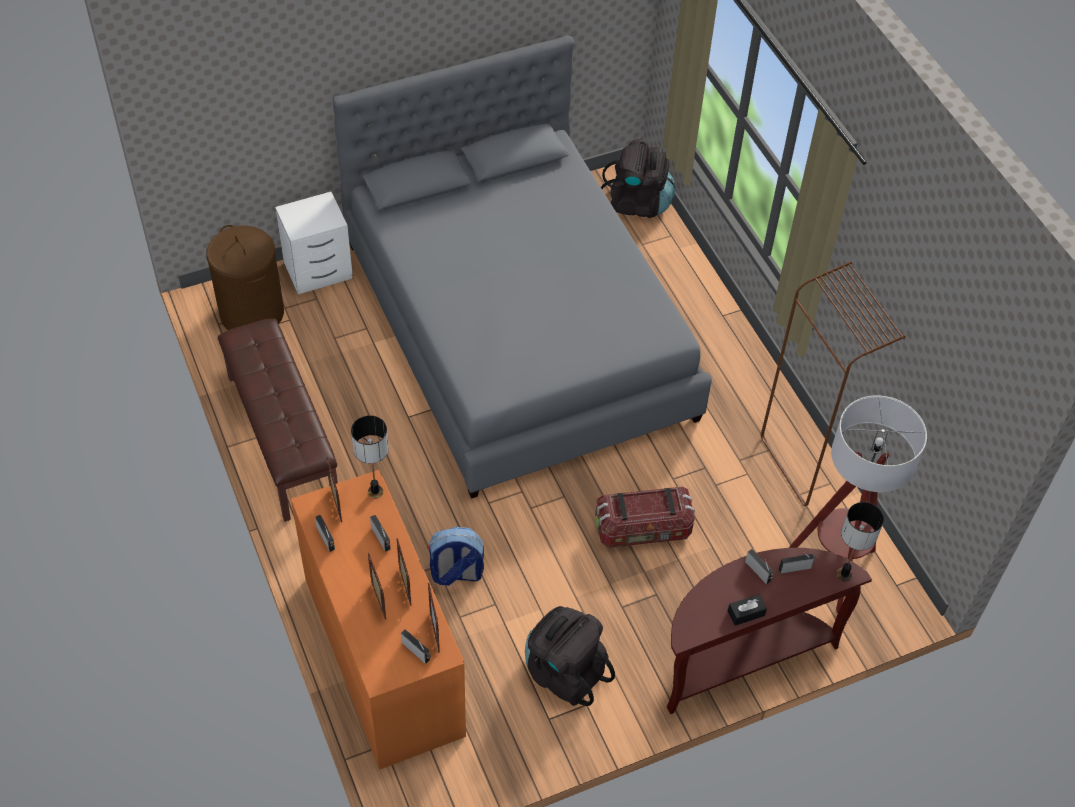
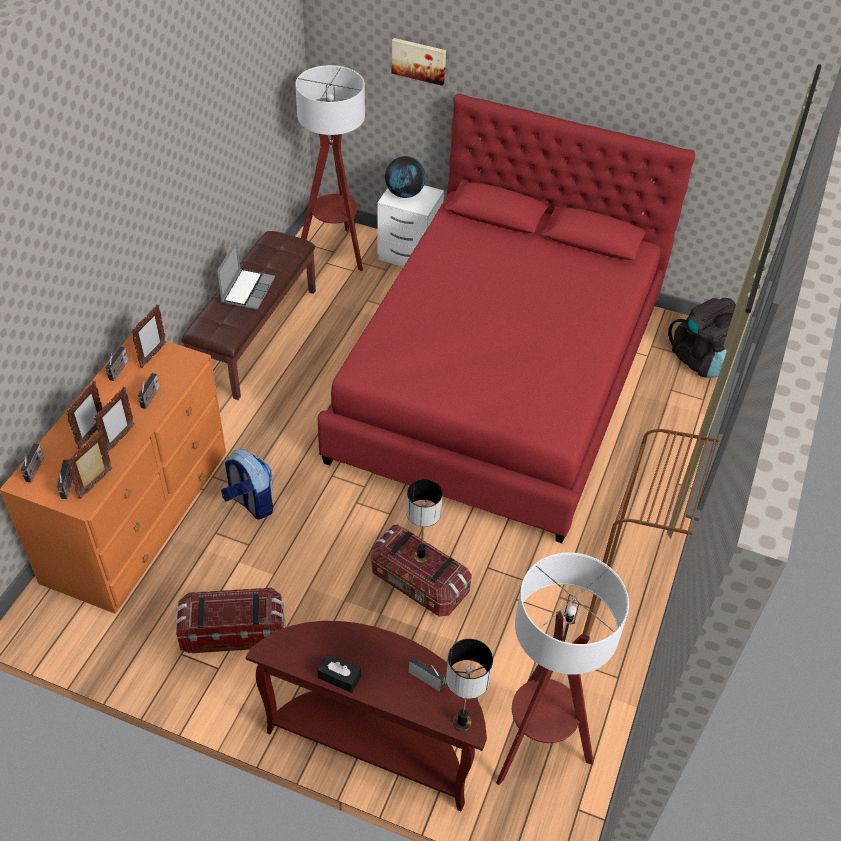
camera: 45 degrees right, 5 degrees down
(252, 313) = (335, 251): brown laundry basket -> floor lamp
(279, 399) = (247, 290): none -> laptop
(280, 87) = (419, 60): none -> picture
(303, 217) = (405, 194): none -> globe
(375, 491) = (188, 366): table lamp -> table lamp (421, 556)
(518, 329) = (500, 380): grey bed -> red bed
(564, 672) = (233, 632): black backpack -> storage box
(759, 572) = (392, 656): radio -> radio (34, 470)

